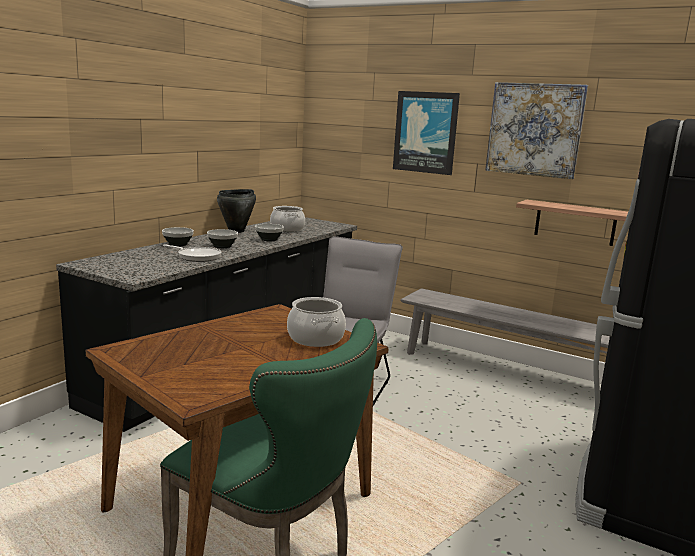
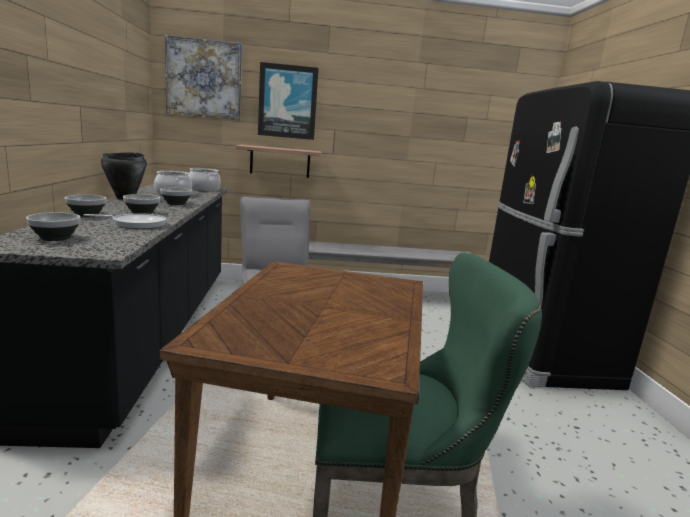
camera: 35 degrees left, 0 degrees up
(123, 262) = (56, 238): none -> bowl
(315, 338) = (363, 285): cooking pot -> cooking pot (203, 189)
(534, 129) = (381, 102): picture -> picture (204, 79)
(575, 222) = (413, 175): shelf -> shelf (280, 161)

